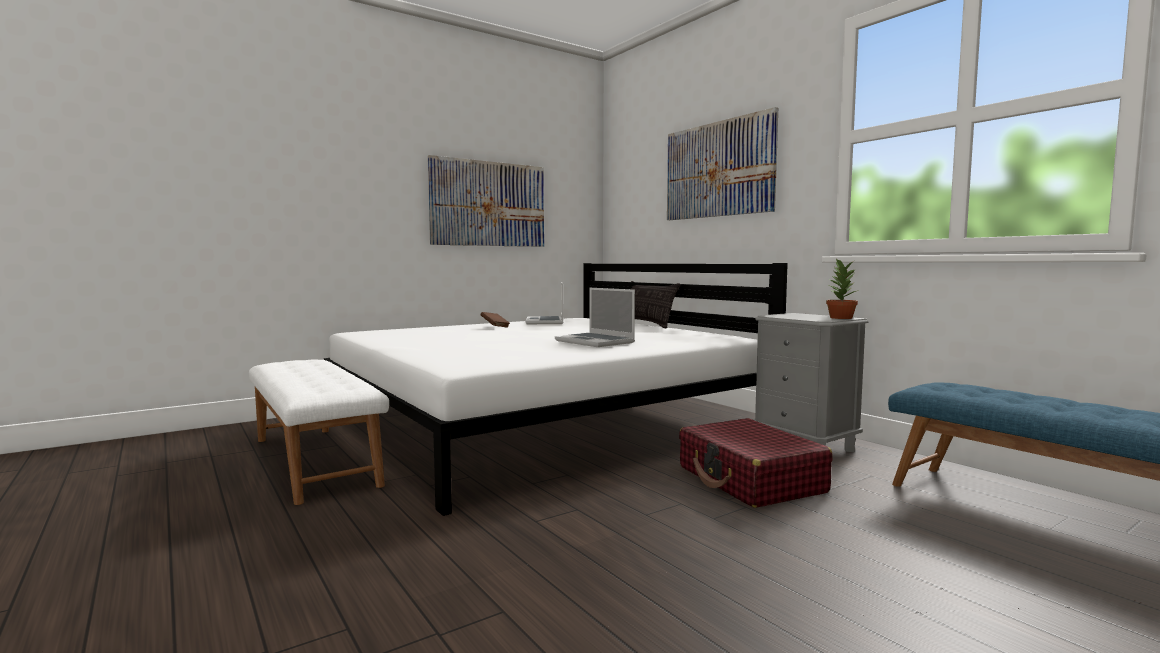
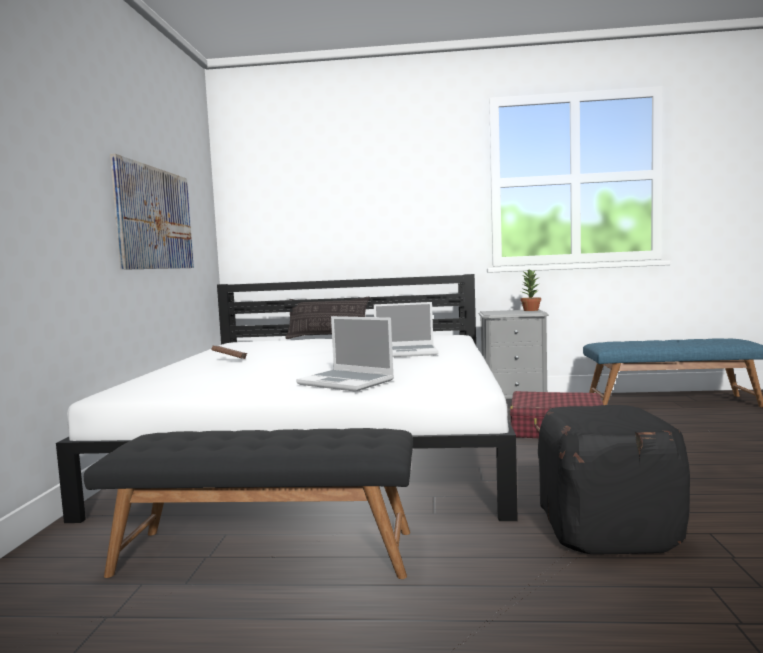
camera: 50 degrees left, 0 degrees up
(316, 460) = (266, 552): white bench -> black bench
(458, 556) = (607, 529): none -> black ottoman
(545, 322) = (240, 349): laptop -> laptop (347, 382)
(718, 169) = (376, 196): picture -> none

